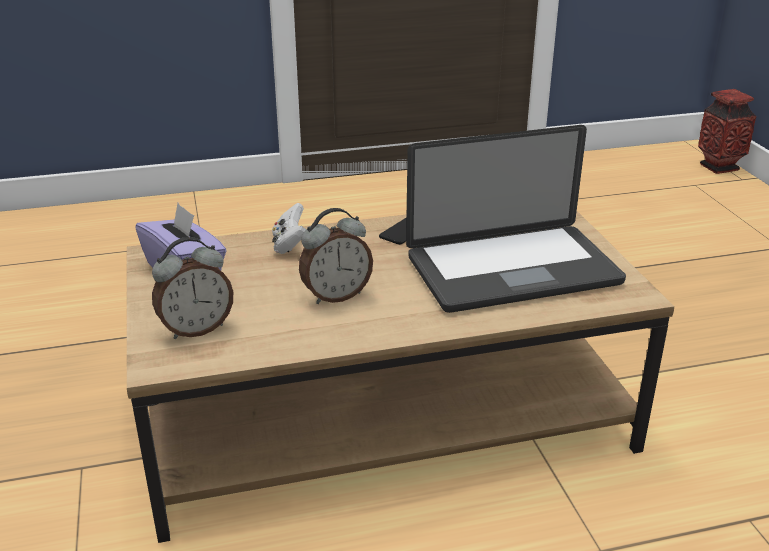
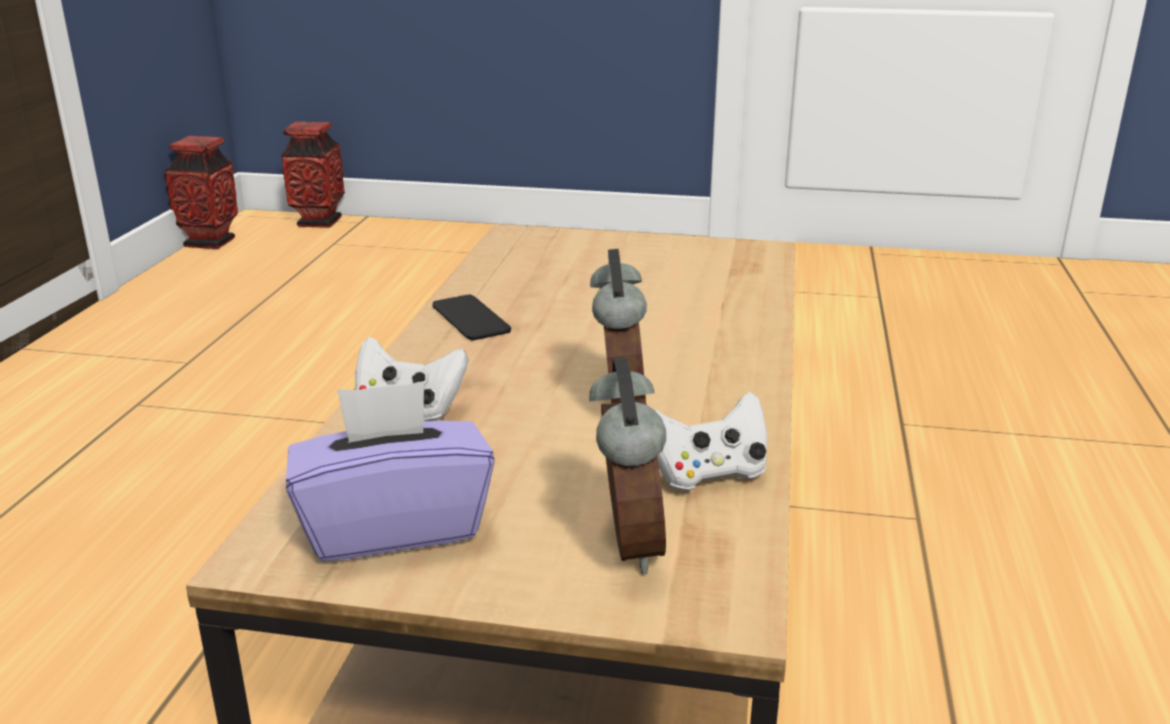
camera: 65 degrees left, 5 degrees down
(276, 337) = (707, 474): none -> white game controller
(512, 271) = (654, 288): laptop -> none
(634, 151) = (210, 242): none -> vase

